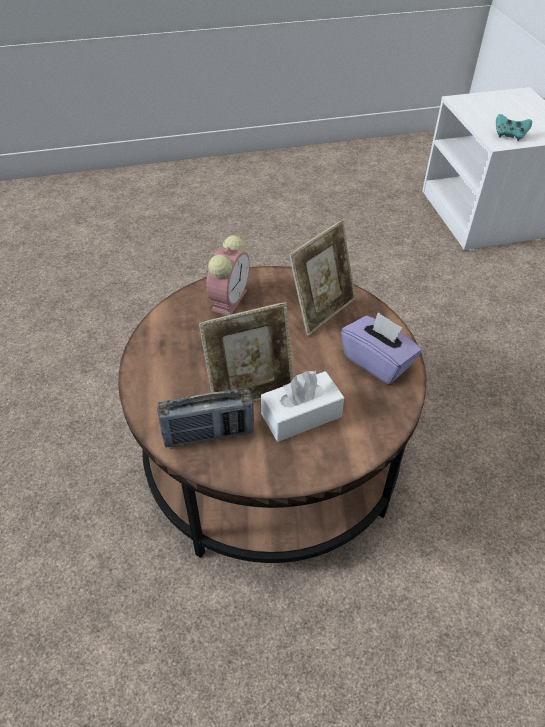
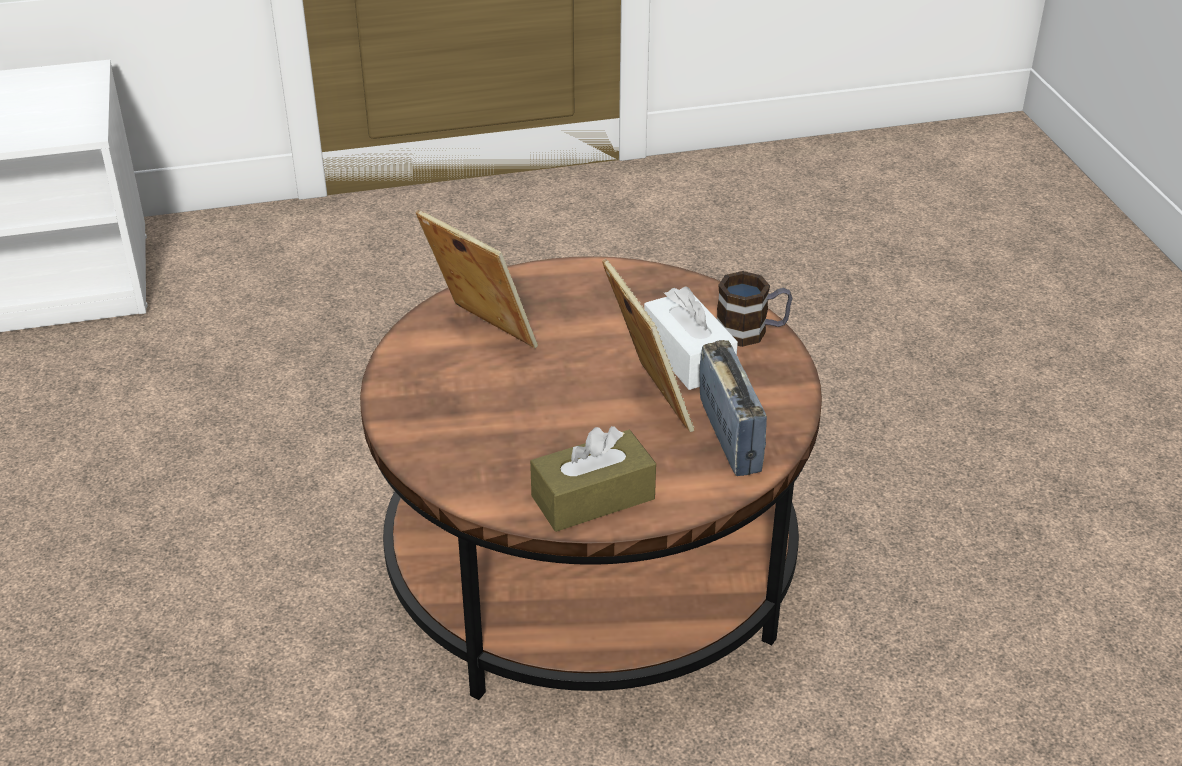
camera: 90 degrees left, 10 degrees down
(157, 362) = (593, 497): none -> brown tissue box
(229, 299) = (444, 427): alarm clock -> none
(335, 457) = (752, 331): none -> mug
(377, 361) = (588, 291): purple tissue box -> none
(509, 135) = (64, 119): turquoise game controller -> none

